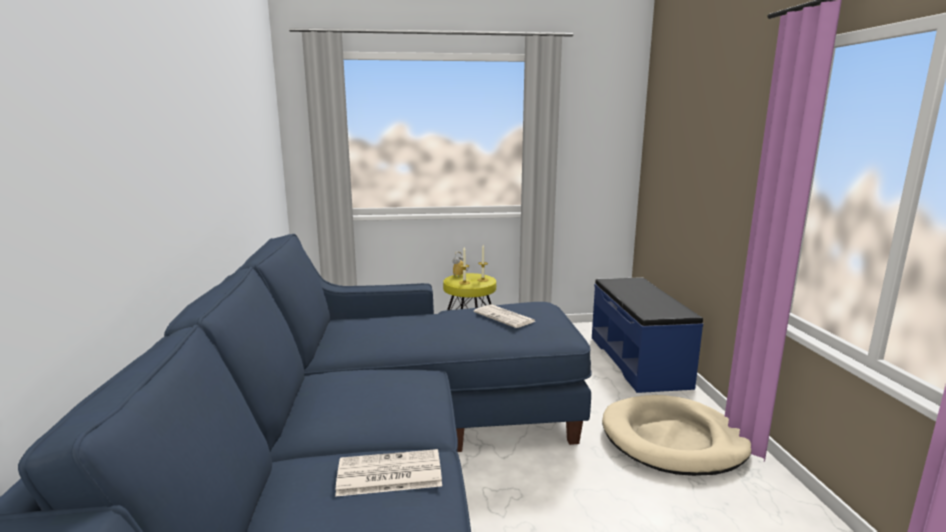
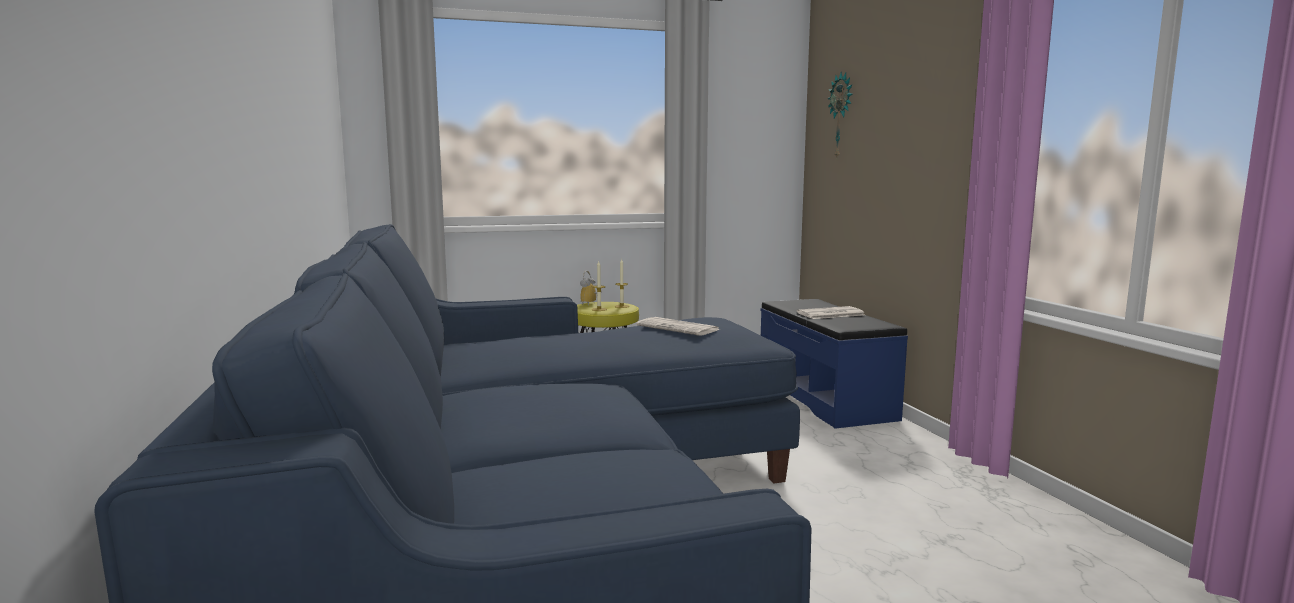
camera: 10 degrees left, 5 degrees down
(388, 474) = (614, 465): newspaper -> newspaper (830, 314)
(668, 132) = (842, 116): none -> wall clock
(673, 440) = (895, 469): beige dog bed -> none

